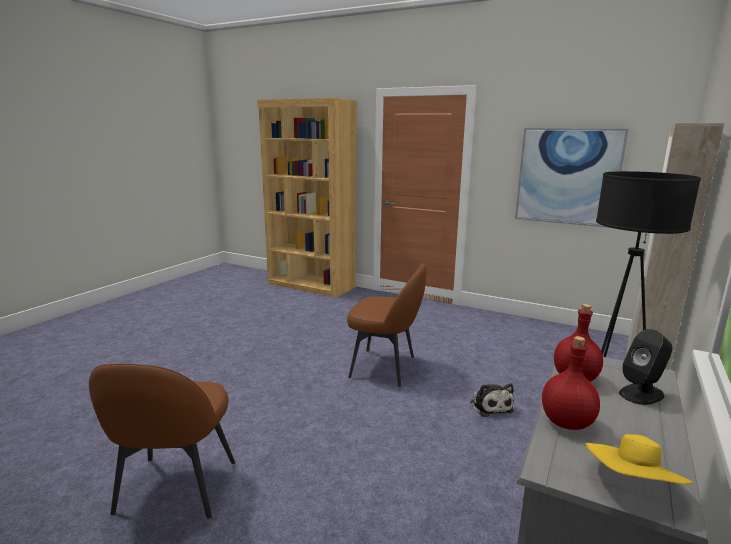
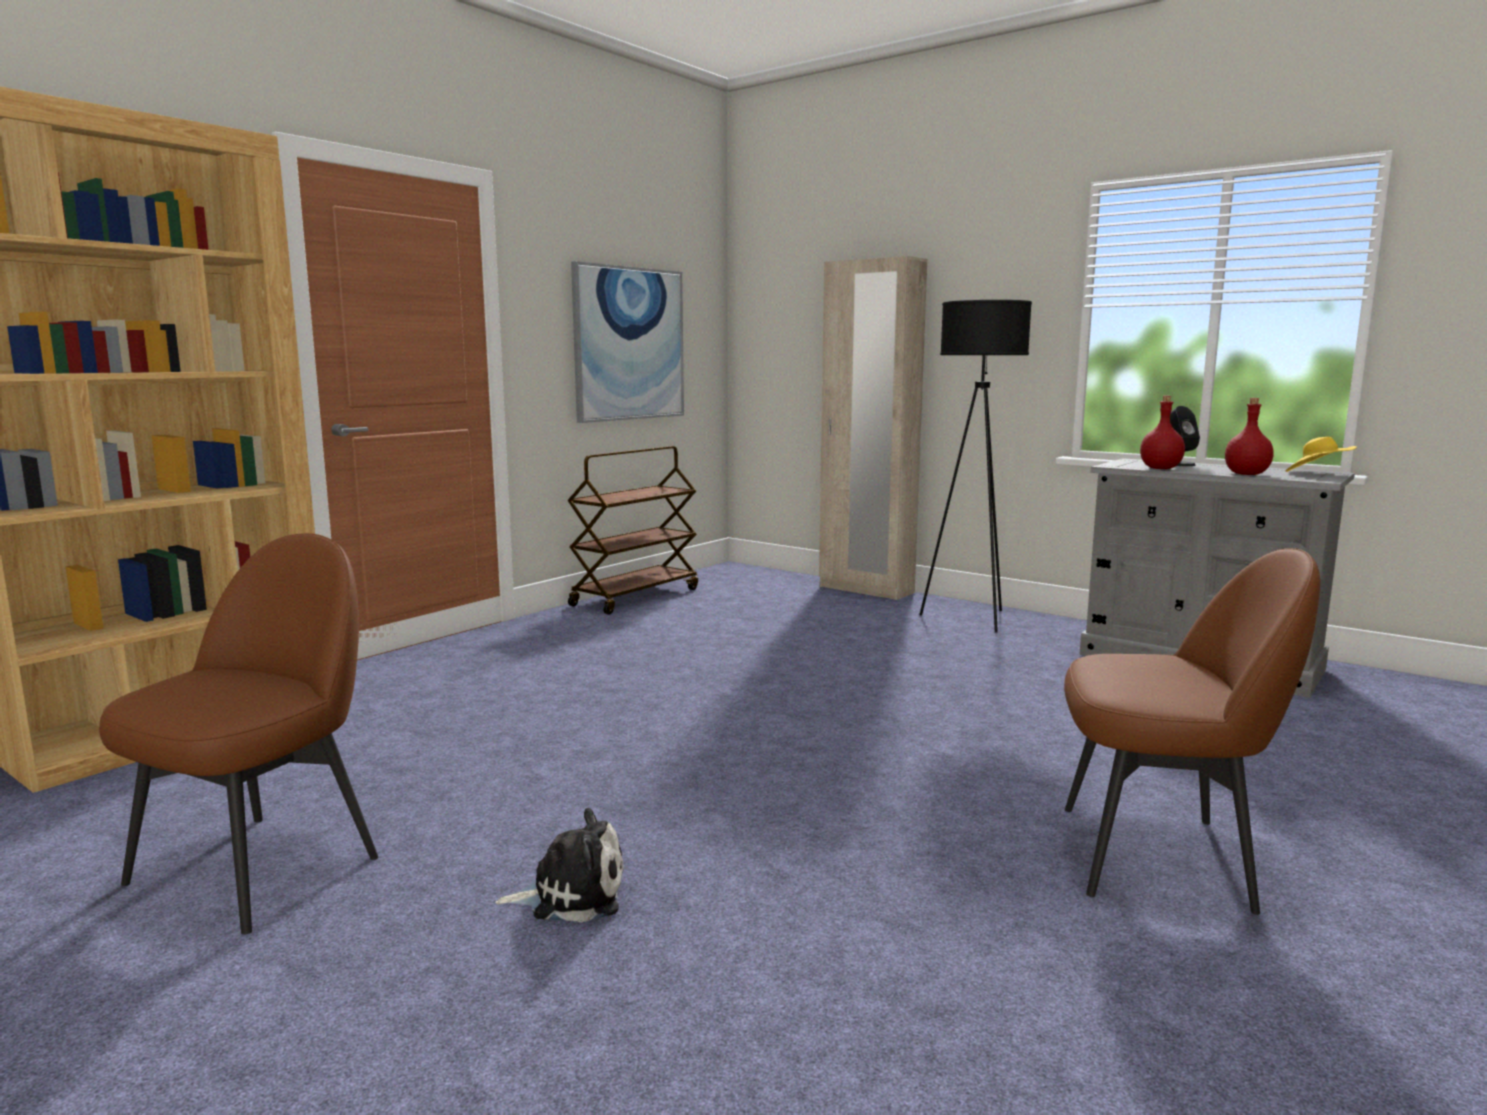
camera: 80 degrees left, 5 degrees down
(385, 367) = (750, 689): brown chair -> brown chair (260, 867)
(490, 406) = (885, 645): plush toy -> plush toy (572, 894)
(525, 324) = (635, 597): none -> brown cart

